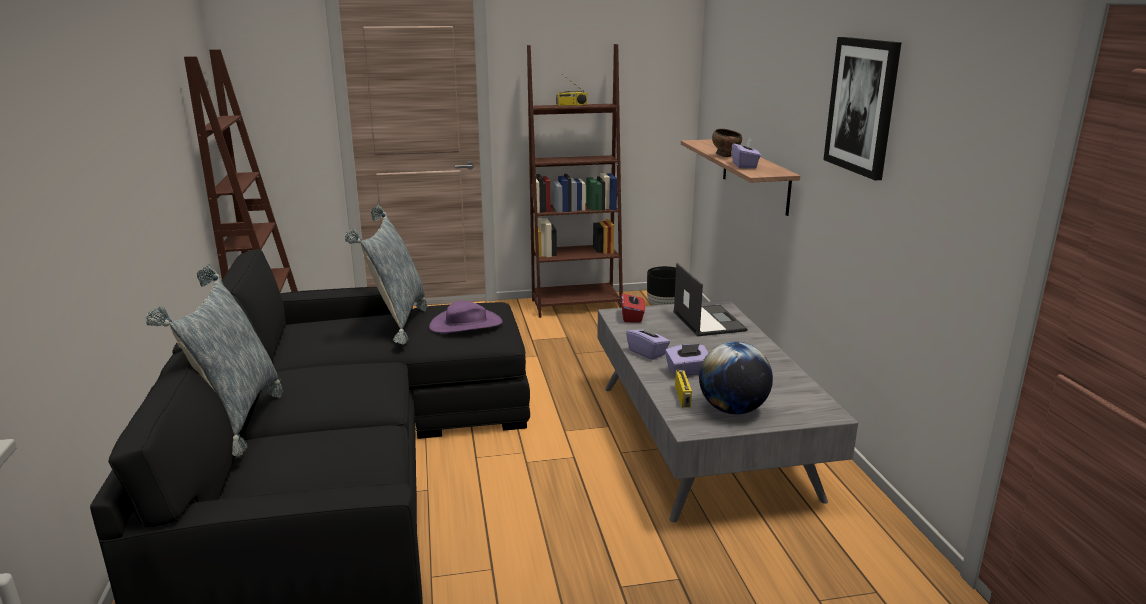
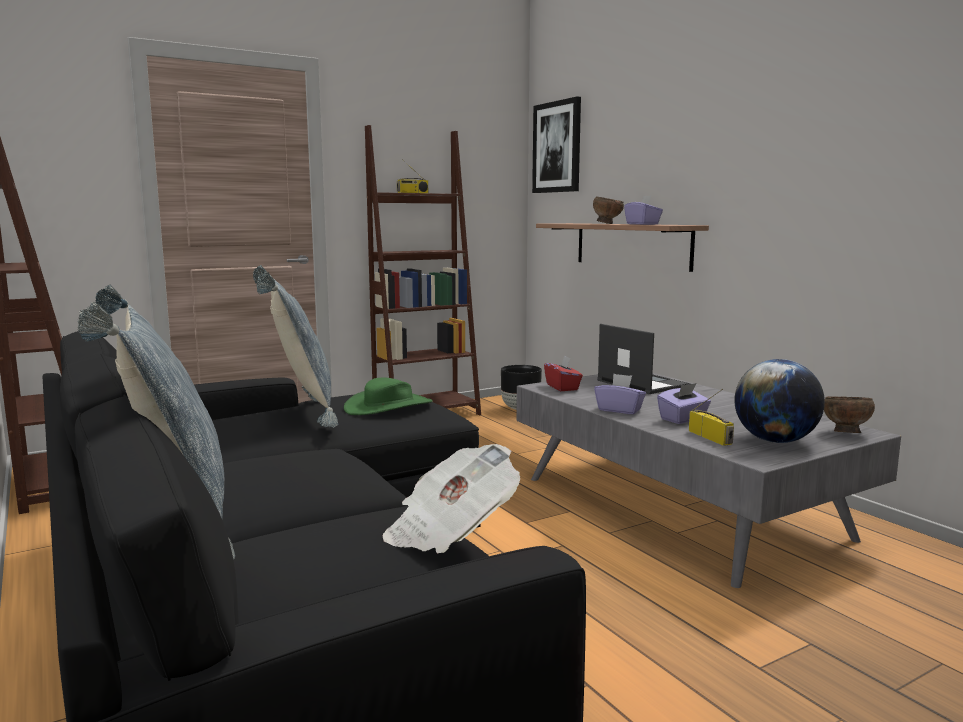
camera: 20 degrees left, 10 degrees down
(380, 456) = (450, 531): none -> newspaper
(466, 324) = (389, 406): purple hat -> green hat
(808, 411) = (844, 433): none -> brown bowl
(862, 106) = (804, 130): picture -> picture (557, 147)

